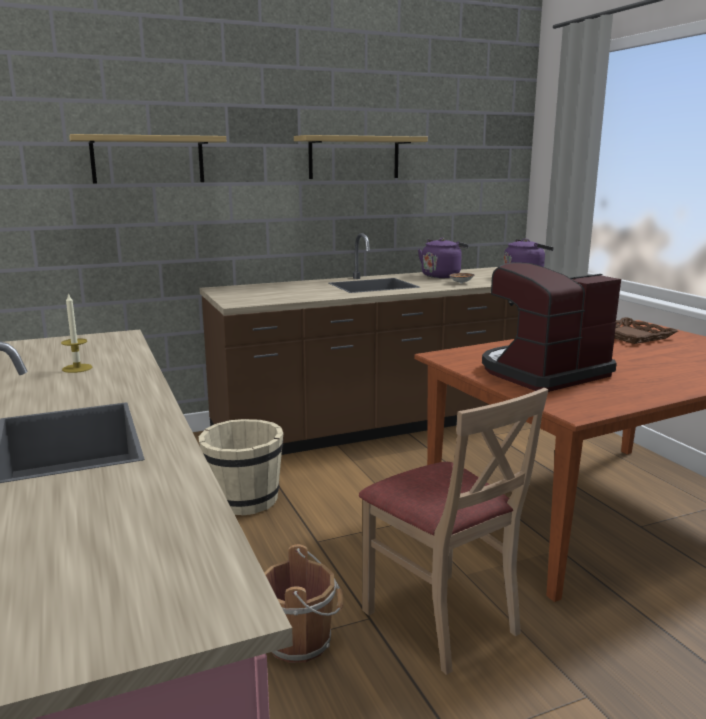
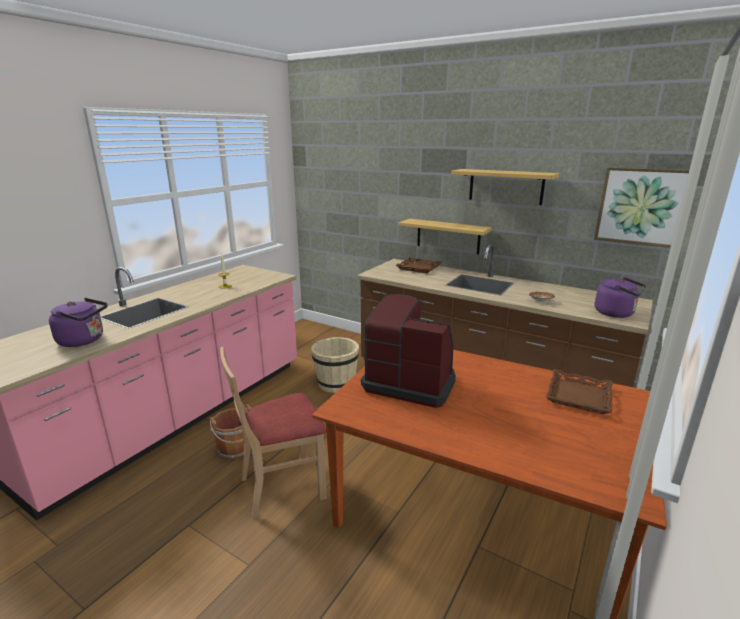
camera: 55 degrees right, 5 degrees up
(148, 159) = (375, 180): shelf -> shelf (448, 236)
(267, 288) = (418, 268): none -> brown tray
(441, 619) = (282, 486): beige chair -> beige chair turned 45 degrees clockwise
(442, 275) = (553, 291): purple kettle -> purple kettle (84, 340)
(486, 170) = (640, 206): none -> picture

